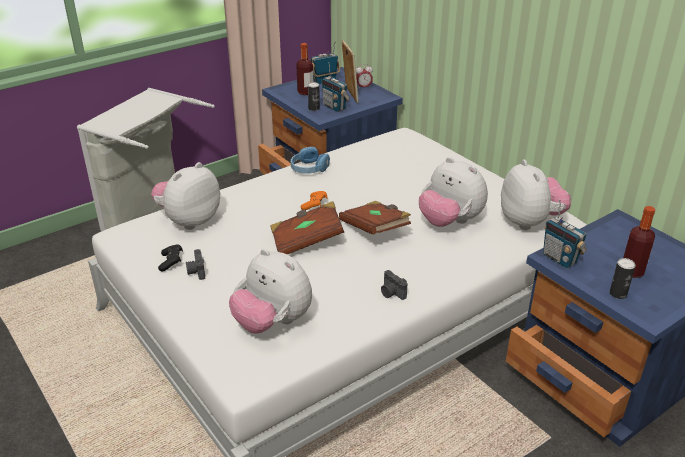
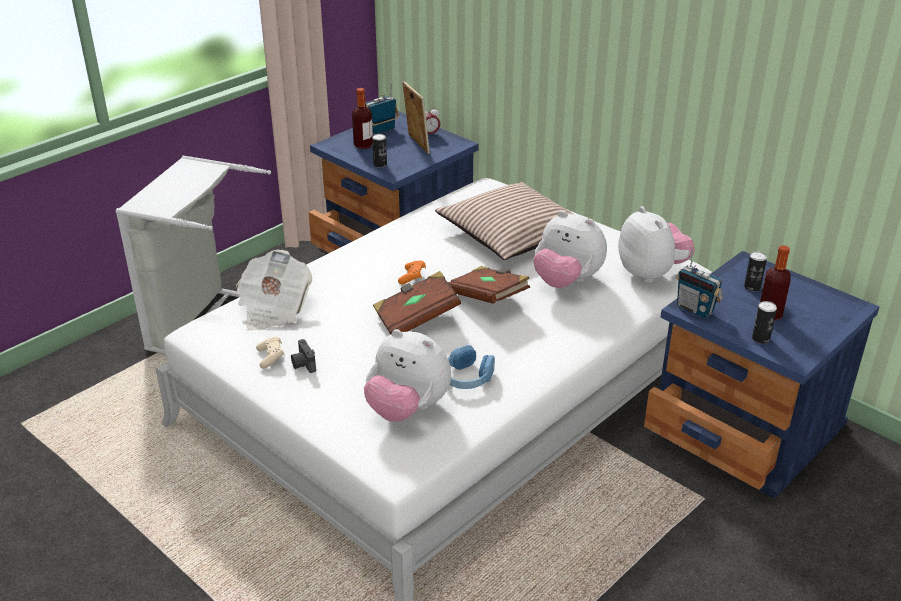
camera: 10 degrees left, 0 degrees up
(171, 262) = (271, 357): black game controller -> beige game controller
(189, 220) = (273, 309): plush toy -> newspaper
(309, 168) = (391, 236): blue headphones -> blue headphones (467, 378)
(334, 107) = (404, 161): radio -> none
(391, 293) = (525, 364): camera -> none
(414, 176) = (513, 234): none -> pillow
(620, 243) = (752, 287): none -> can

